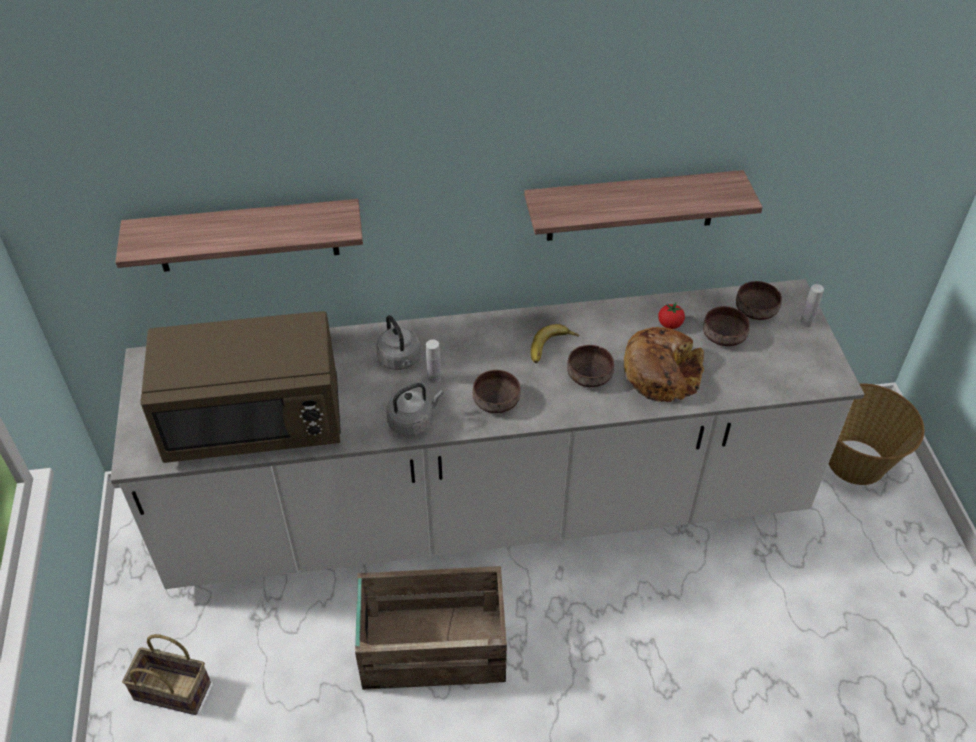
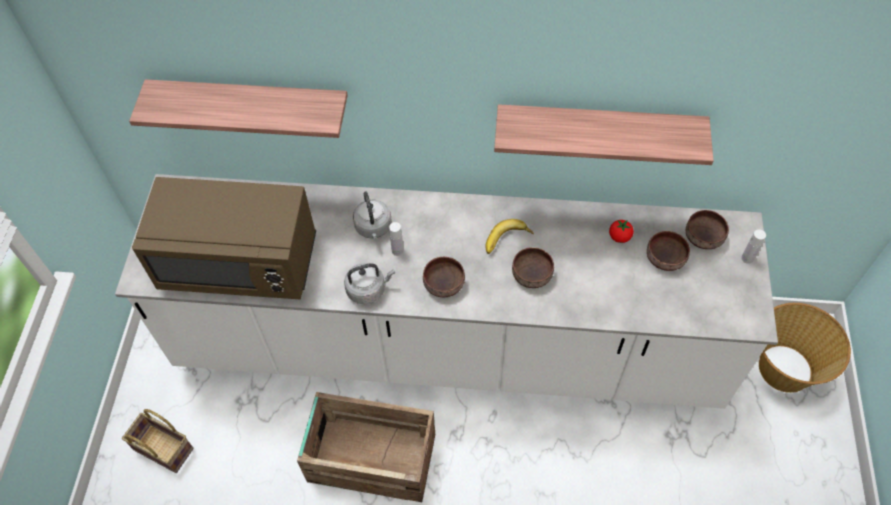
camera: 15 degrees right, 10 degrees up
(662, 373) = (597, 284): bread -> none

